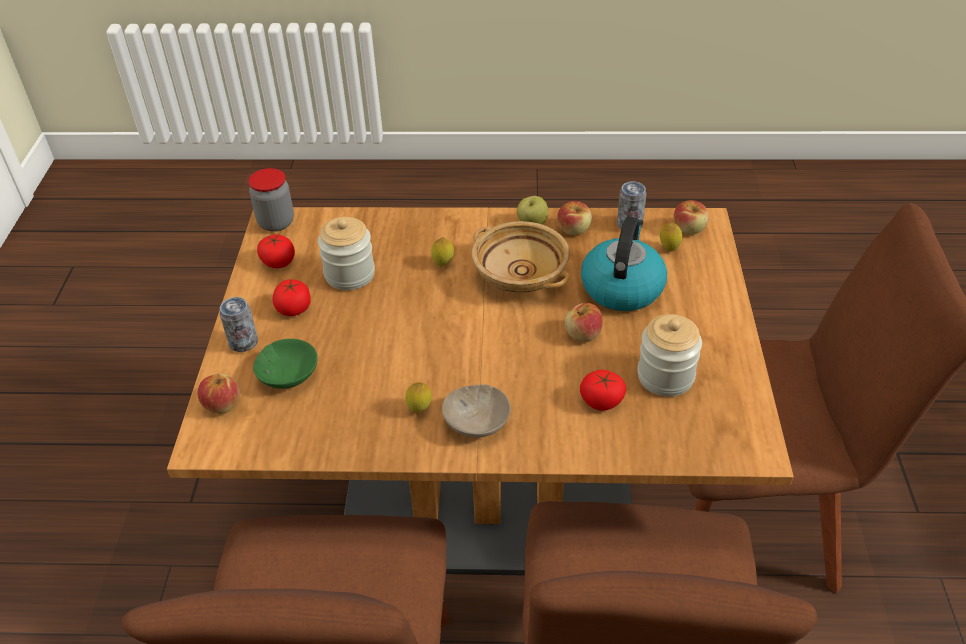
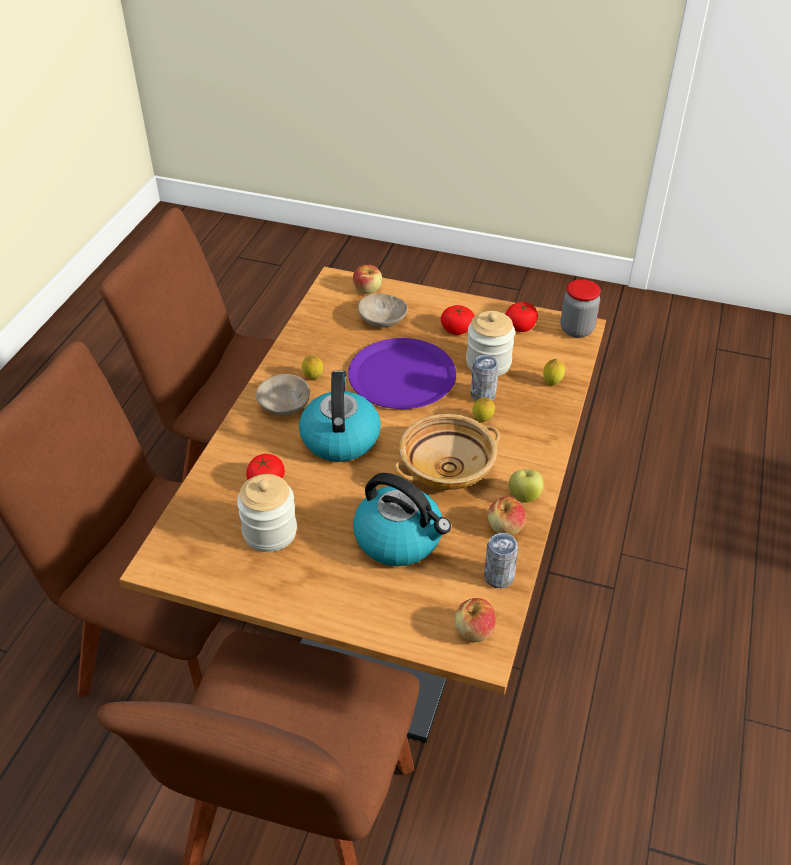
camera: 105 degrees right, 0 degrees up
(243, 343) = (427, 302): can -> can (483, 396)
(290, 376) = (381, 320): green bowl -> beige bowl
(390, 334) = (402, 375): none -> purple plate
(510, 360) = (340, 437): none -> kettle
(583, 334) = (348, 491): apple -> none
(669, 248) = (445, 598): lemon -> lemon (552, 383)

